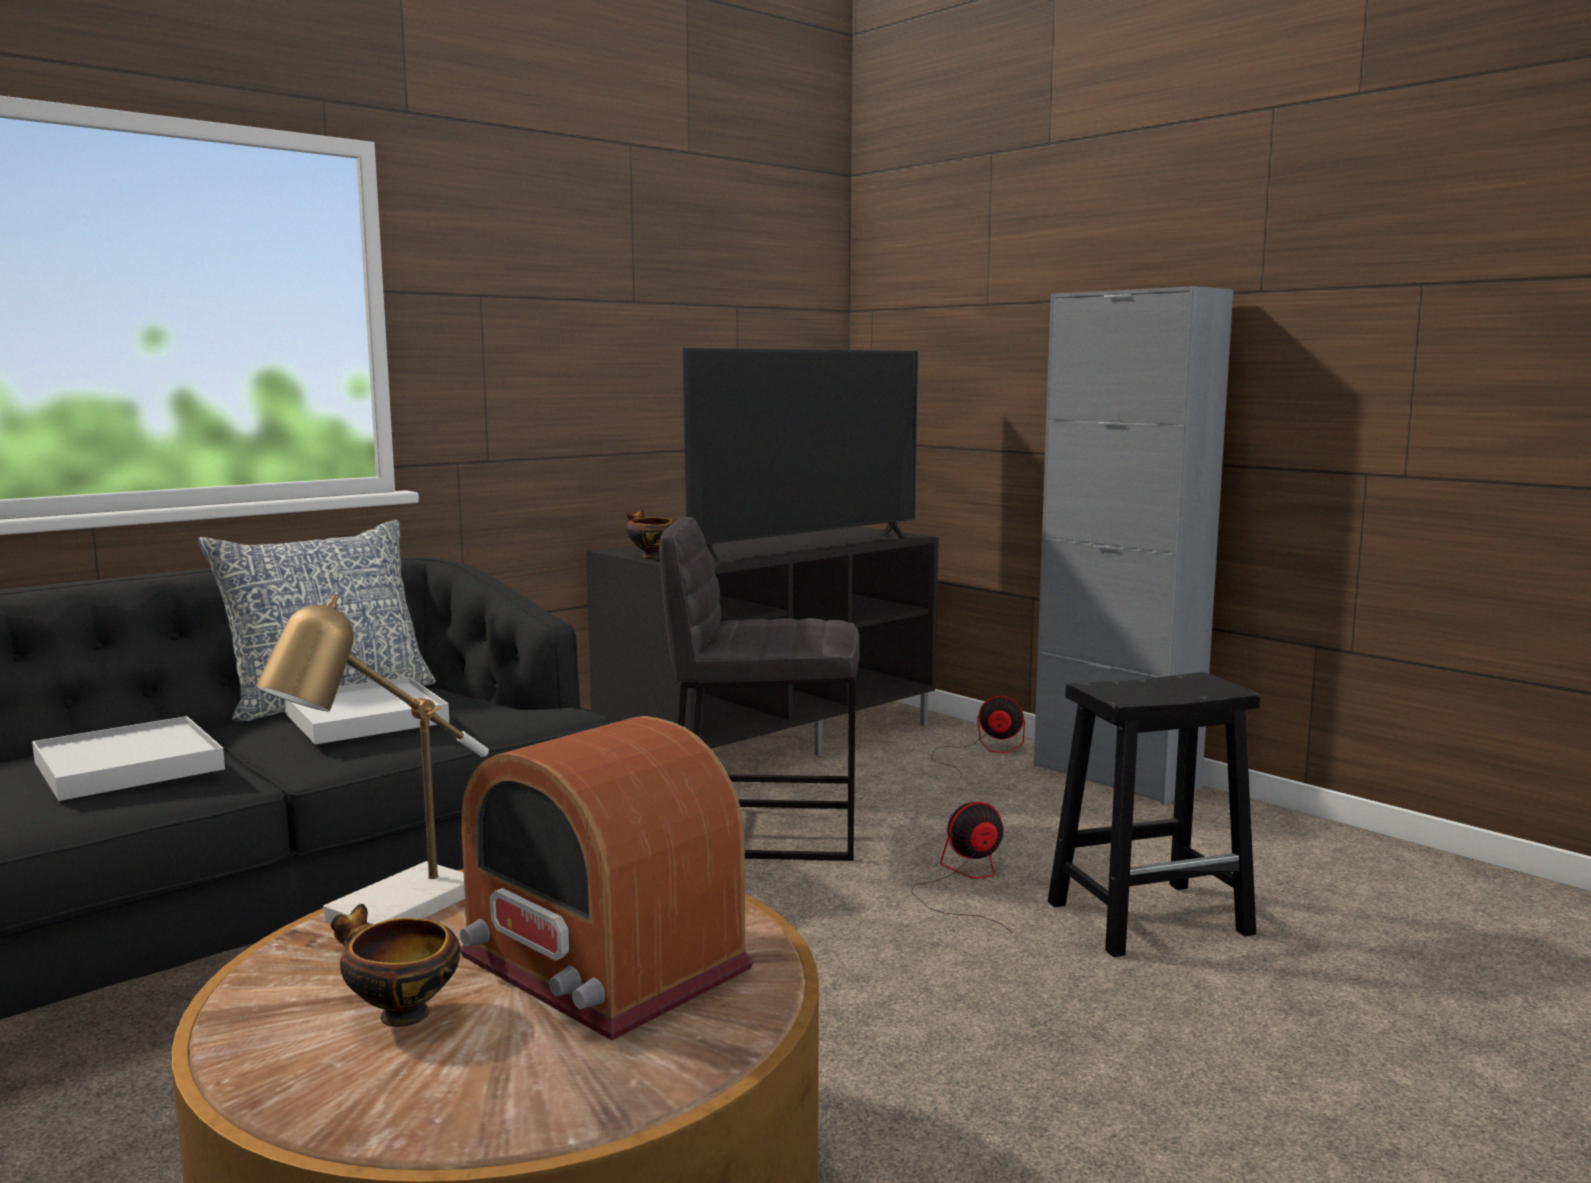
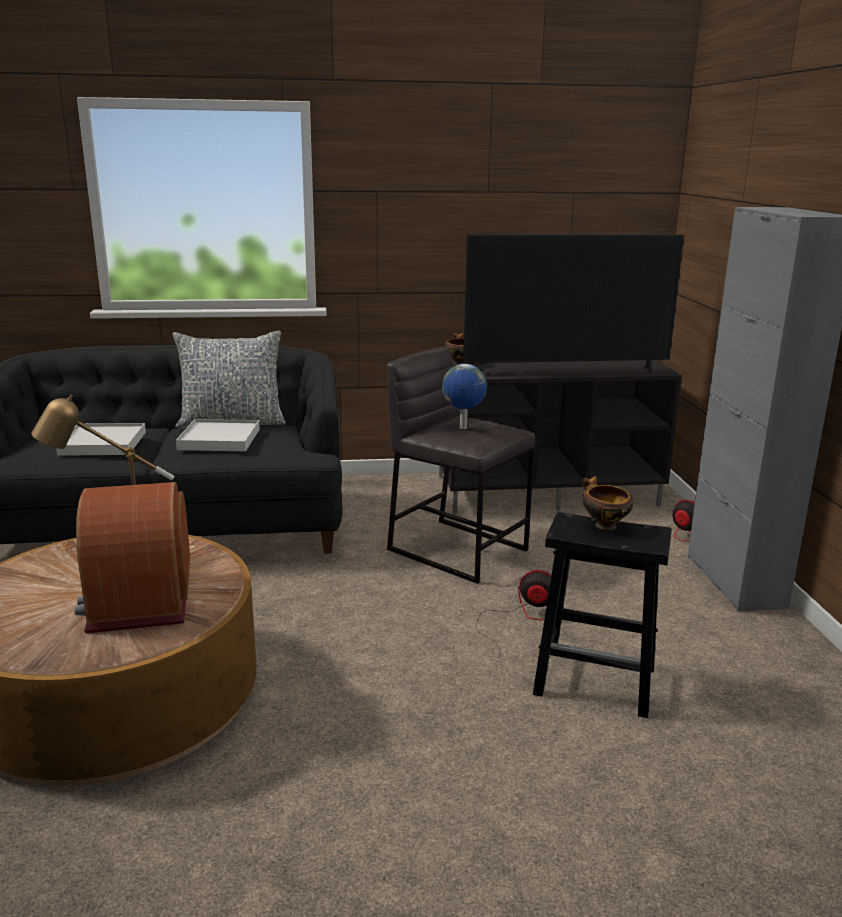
camera: 35 degrees right, 10 degrees up
(399, 1014) = (45, 592): bowl -> bowl (603, 525)
(775, 627) = (463, 428): none -> globe

